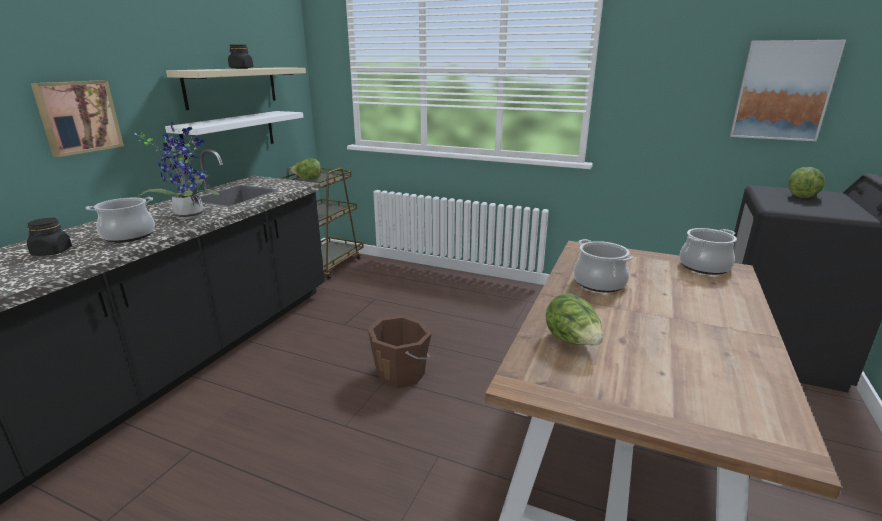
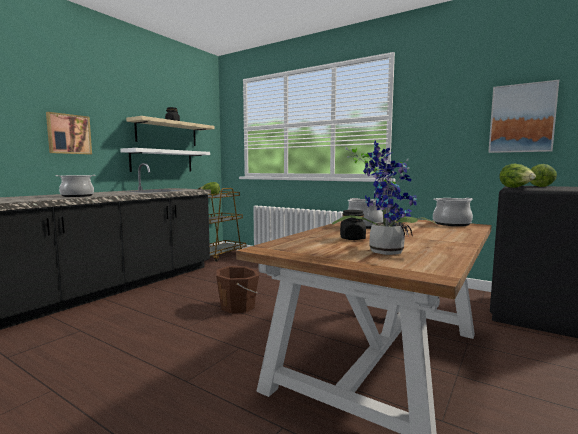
camera: 10 degrees right, 15 degrees down
(52, 252) = (30, 197): black jar -> black jar (352, 238)
(190, 215) = (120, 193): potted plant -> potted plant (384, 251)
(572, 342) = (317, 240): lettuce -> lettuce (516, 187)

